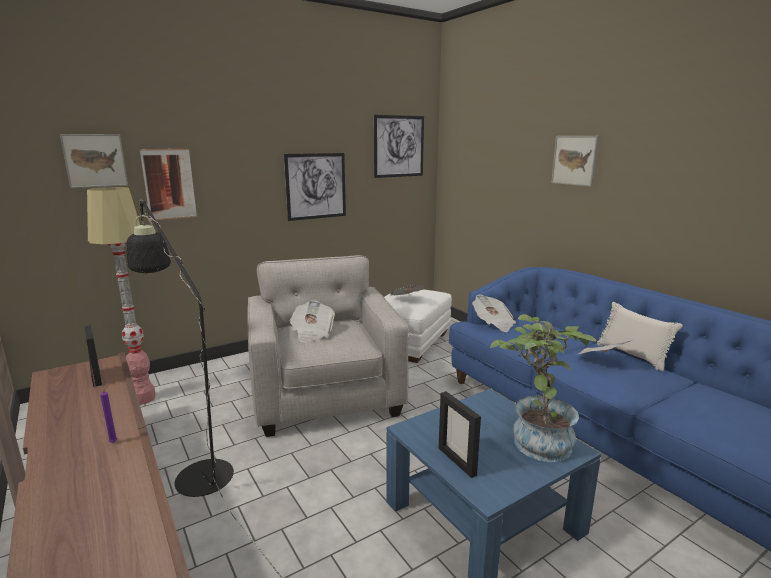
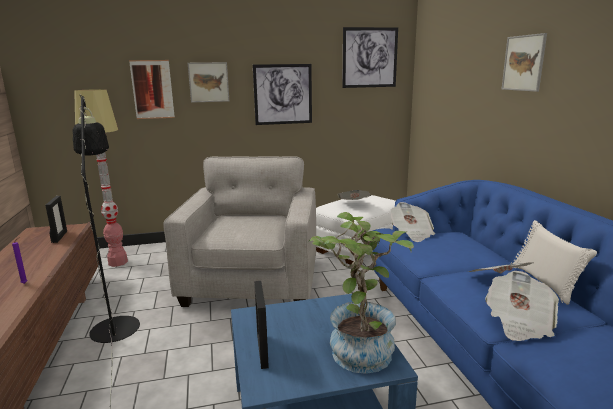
camera: 20 degrees right, 0 degrees up
(95, 160) = (95, 69): picture -> picture (208, 82)
(312, 333) = (235, 222): newspaper -> newspaper (519, 322)

